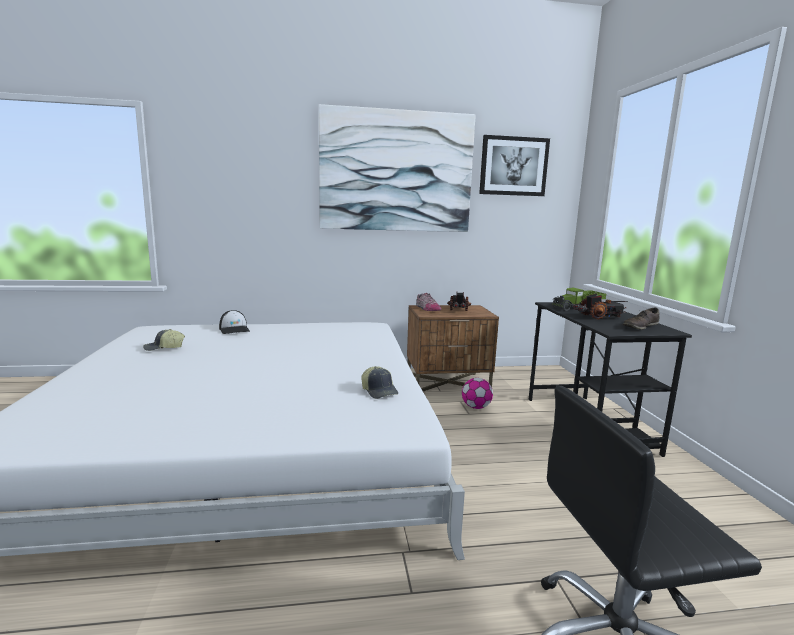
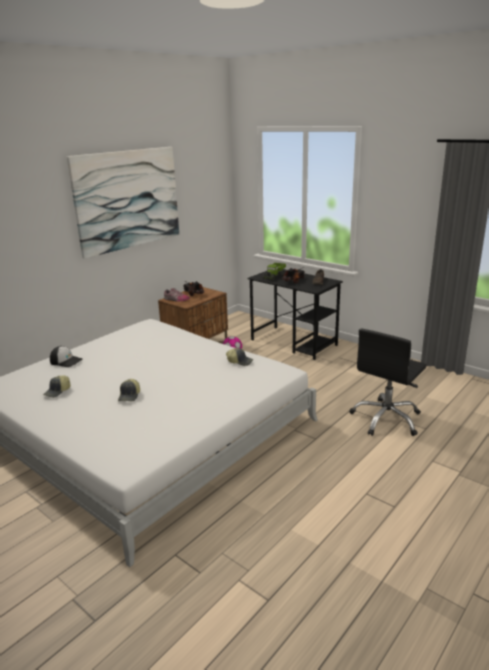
camera: 40 degrees left, 10 degrees up
(190, 375) = (130, 396): none -> cap
(513, 166) = (197, 180): picture -> none

